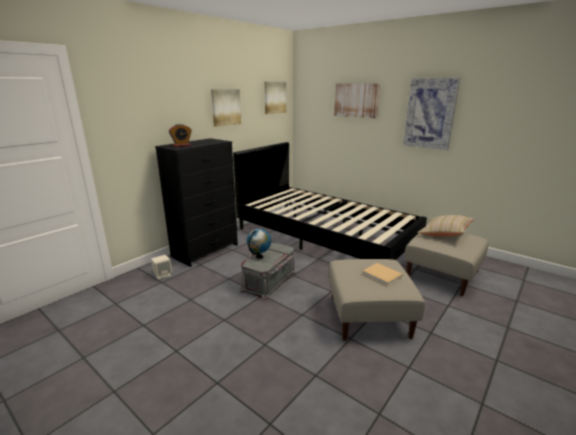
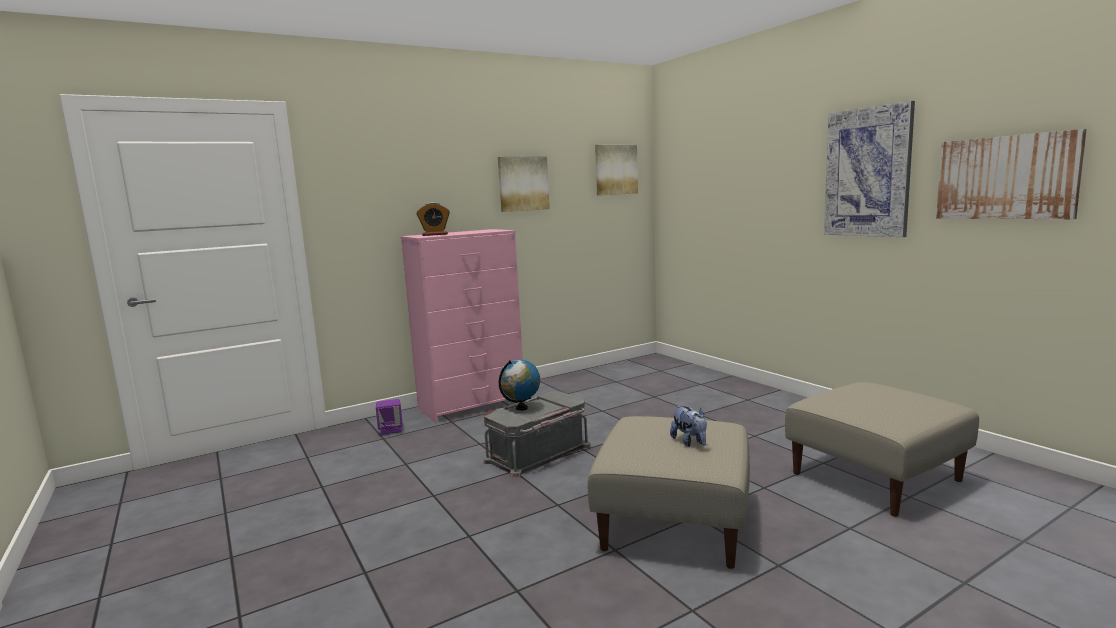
camera: 20 degrees right, 10 degrees down
(163, 275) = (391, 430): beige speaker -> purple speaker
(206, 250) = (473, 405): black dresser -> pink dresser
(324, 237) = (678, 401): black bed -> none
(356, 100) = (745, 163): picture -> picture (1006, 177)
(383, 275) = (690, 442): beige book -> plush toy
(444, 234) = (877, 394): beige pillow -> none

